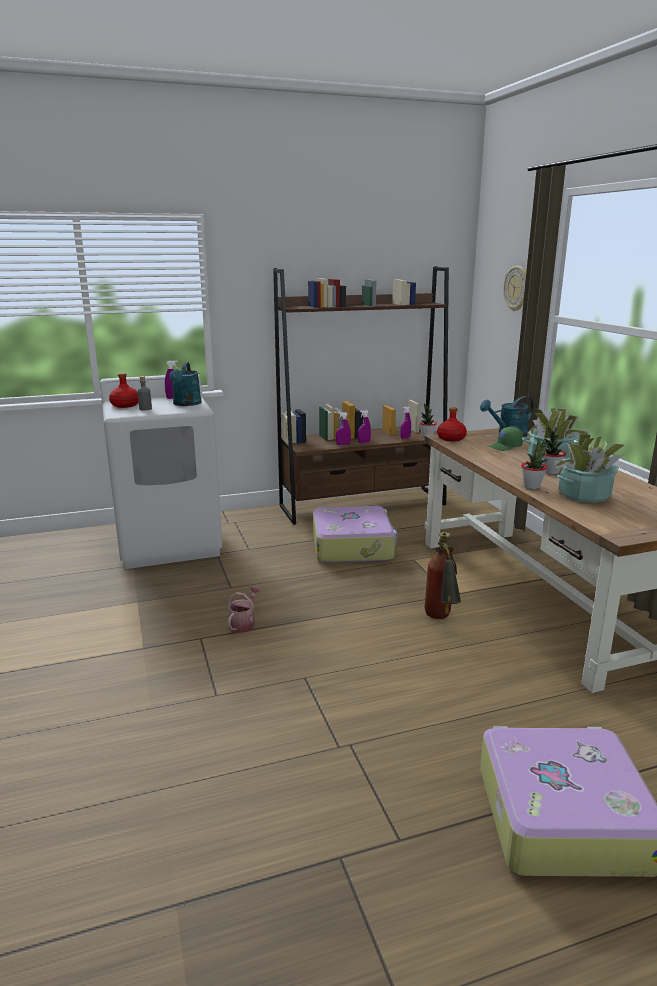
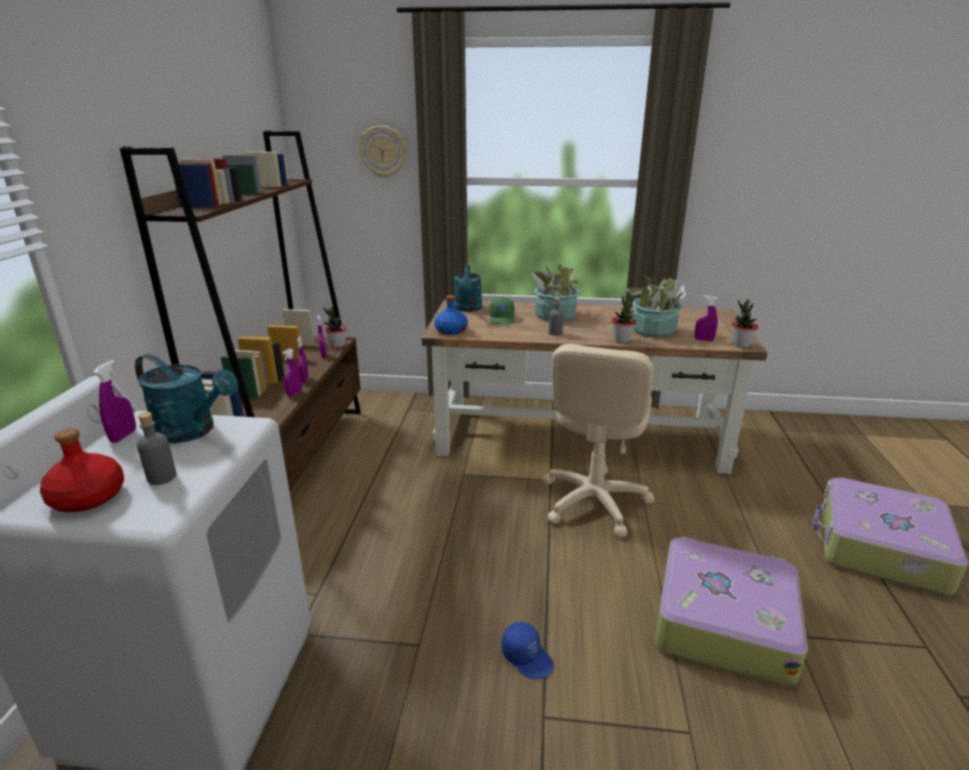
camera: 65 degrees left, 5 degrees up
(244, 623) = (527, 657): watering can -> blue cap
(353, 546) = (396, 502): suitcase -> suitcase (722, 620)
(441, 619) = (593, 501): fire extinguisher -> beige office chair
(451, 438) = (450, 330): red bottle -> blue bottle
(504, 465) = (555, 333): none -> grey bottle
(550, 472) = (588, 324): potted plant -> potted plant (740, 345)
(598, 516) = (704, 340): none -> purple spray bottle

